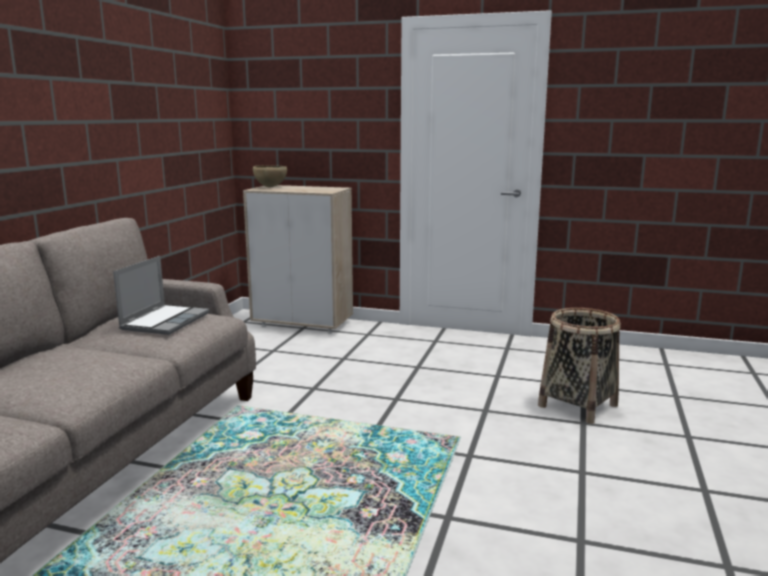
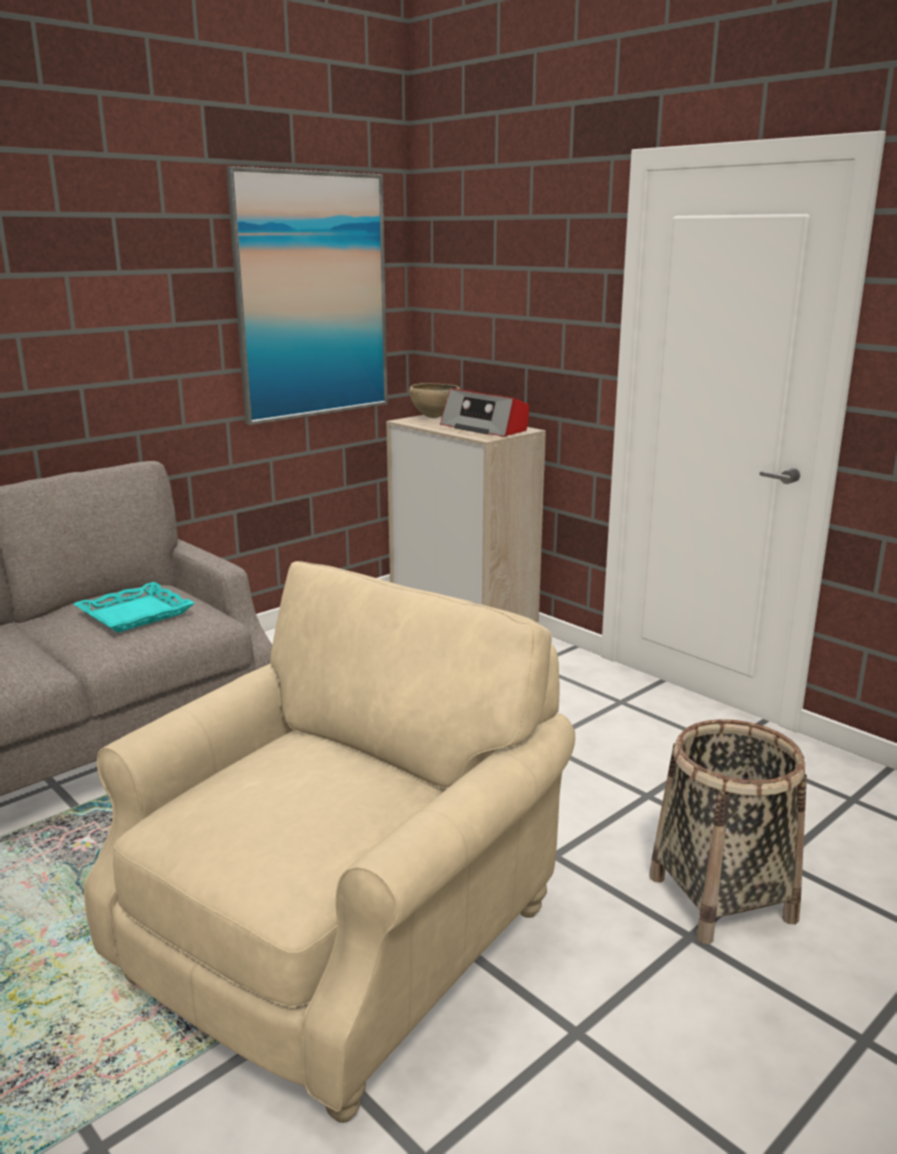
camera: 30 degrees right, 5 degrees up
(165, 321) = (135, 614): laptop -> turquoise tray
(185, 107) = (312, 297): none -> picture
(315, 189) = (485, 428): none -> radio
(428, 476) = (342, 944): none -> beige armchair

